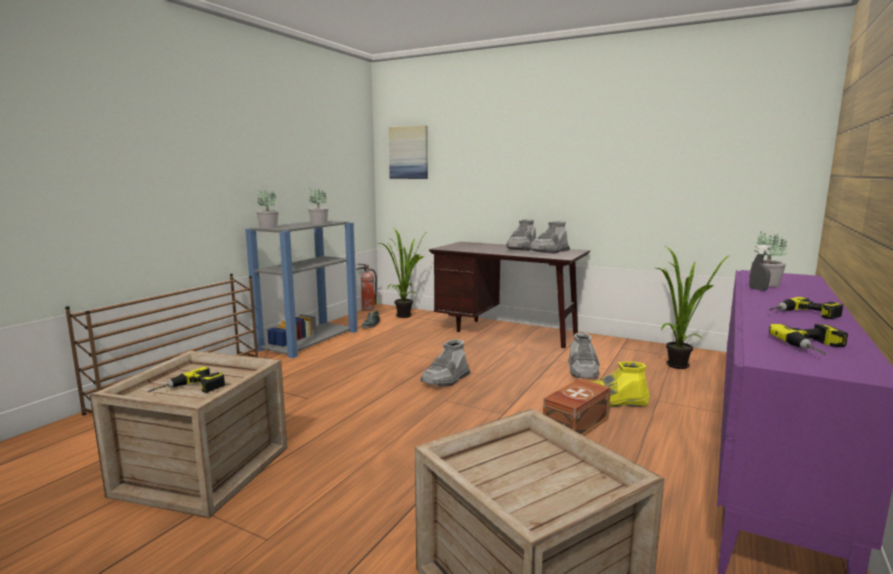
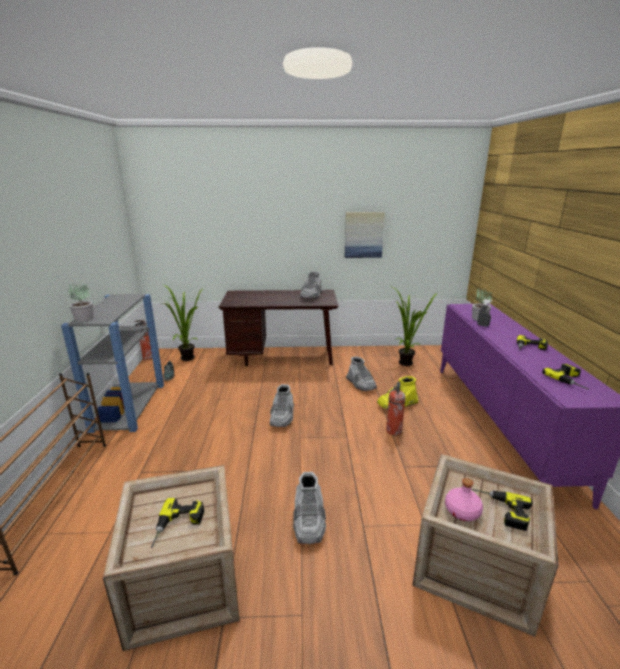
camera: 30 degrees left, 10 degrees up
(318, 223) = (122, 302): potted plant -> none
(408, 152) = (168, 216): picture -> picture (363, 235)
(486, 465) = (462, 511): none -> pink bottle
(521, 249) = (288, 295): grey boot -> grey boot (309, 521)
(544, 481) = (500, 510): none -> power drill
(574, 425) = (393, 431): brown storage box -> fire extinguisher

